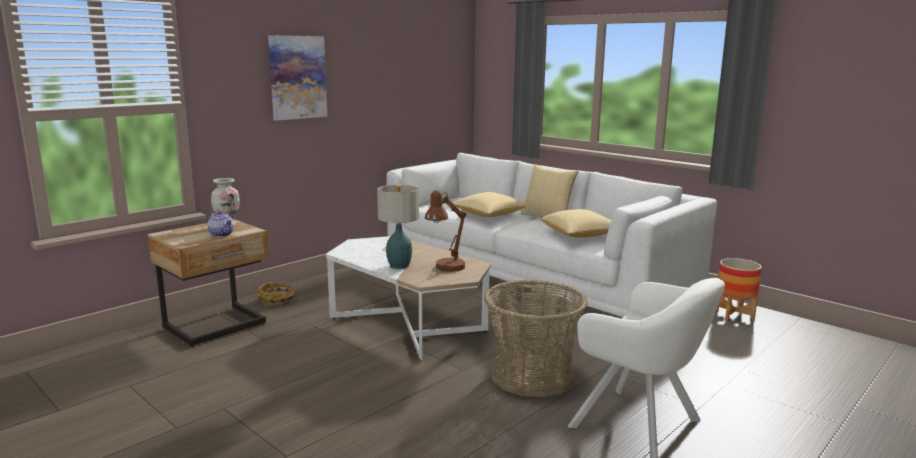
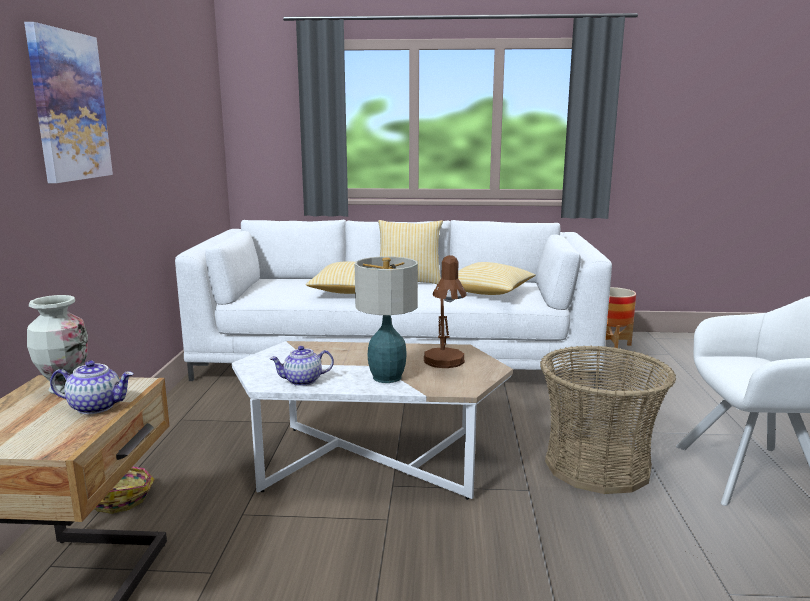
camera: 40 degrees left, 0 degrees up
(357, 256) = (302, 381): none -> teapot

